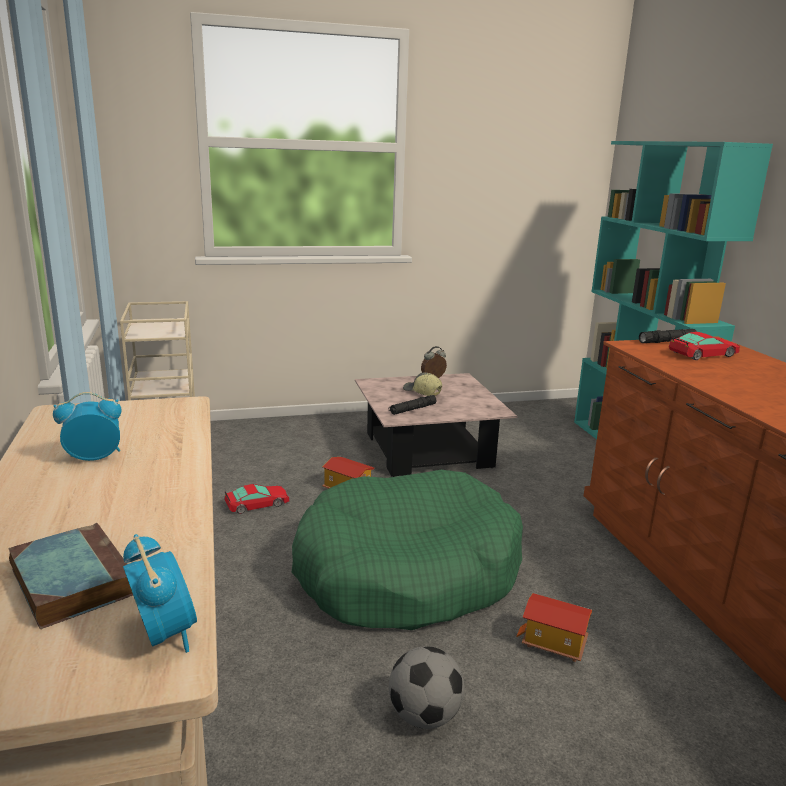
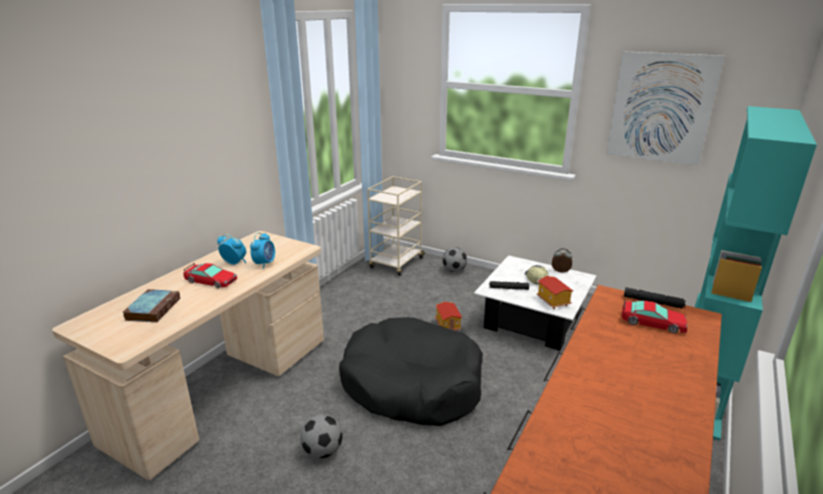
camera: 45 degrees right, 5 degrees up
(164, 634) = (141, 339): alarm clock -> alarm clock (265, 263)
(257, 504) = (394, 313): toy car -> toy car (210, 281)
(263, 430) = (454, 270): none -> football
(406, 572) = (411, 384): green dog bed -> black dog bed
(428, 450) = (532, 320): pink coffee table -> white coffee table
(497, 159) = (661, 108): none -> picture
(553, 644) = (426, 464): toy house -> toy house (552, 301)

